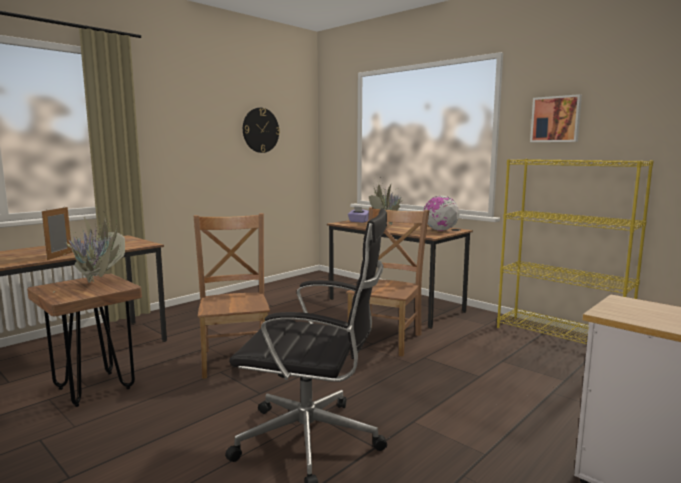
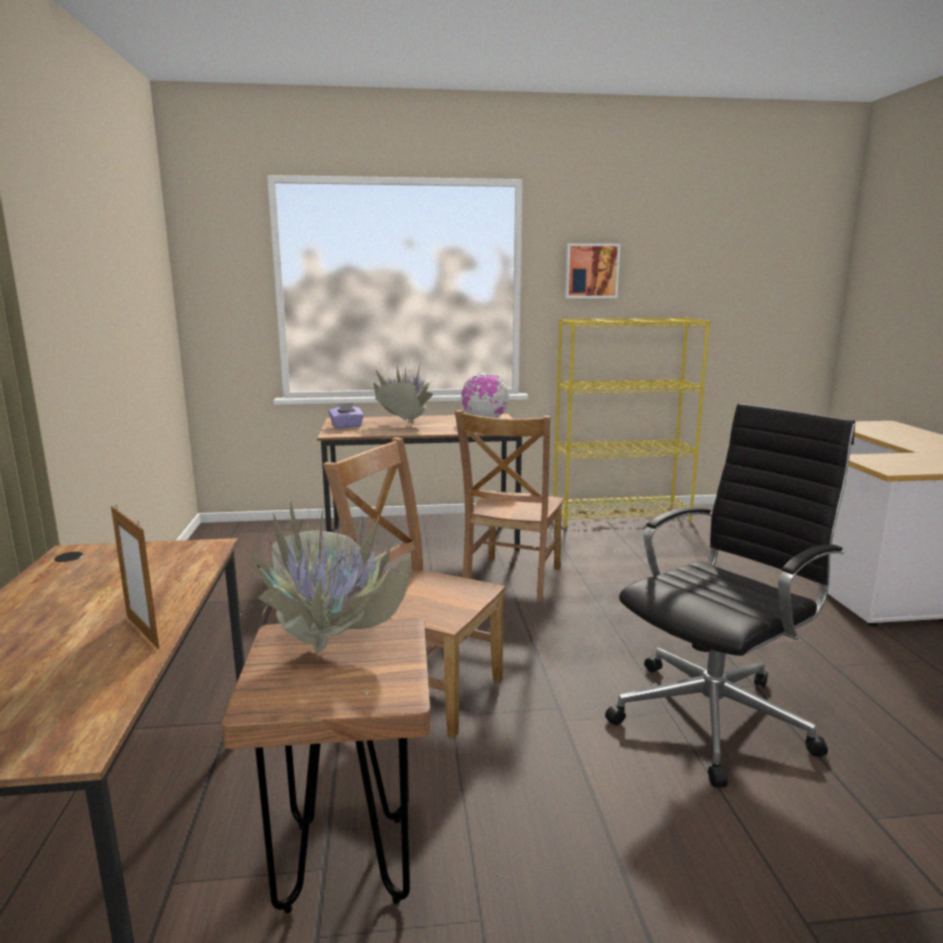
camera: 50 degrees left, 5 degrees up
(260, 130) = (126, 275): wall clock -> none
(386, 339) = (511, 580): brown chair -> brown chair turned 135 degrees counterclockwise

